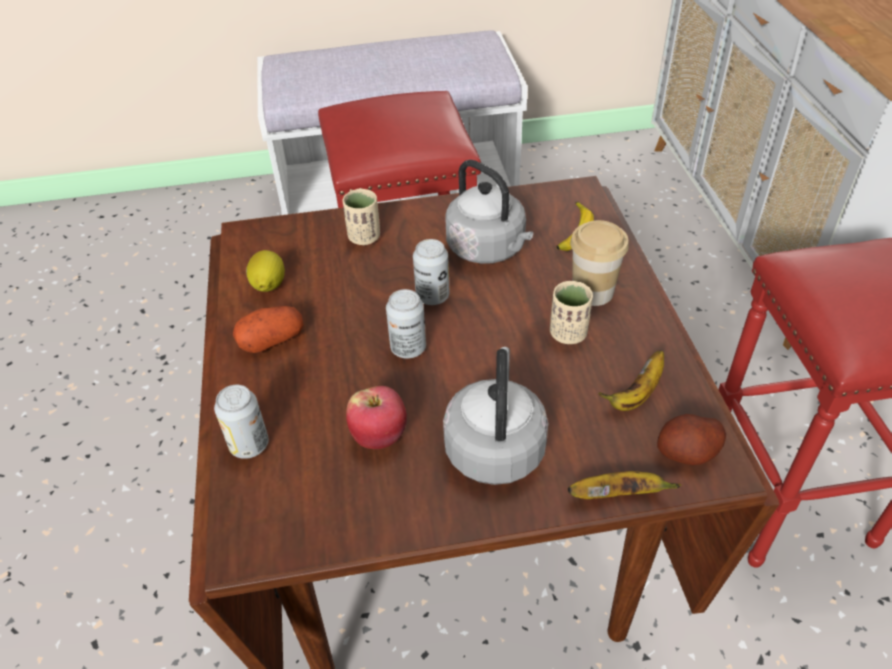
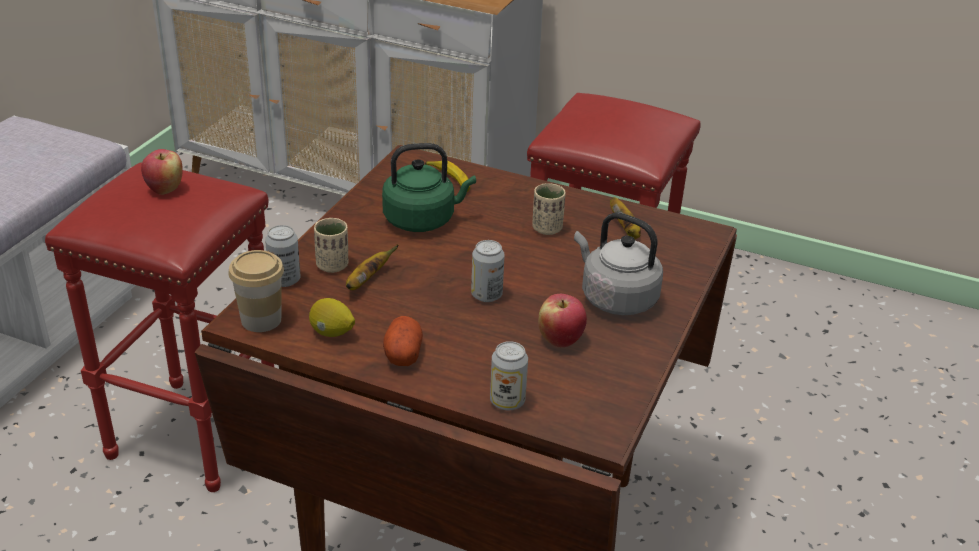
camera: 60 degrees left, 10 degrees down
(406, 115) = (165, 189): none -> apple
(432, 296) = (444, 263): can -> can (285, 280)
(489, 249) = (423, 220): grey kettle -> green kettle
(592, 291) = (518, 202): cup -> cup (261, 320)
(617, 495) = (694, 273): banana -> banana (366, 280)
(687, 453) = (686, 236): potato -> none

